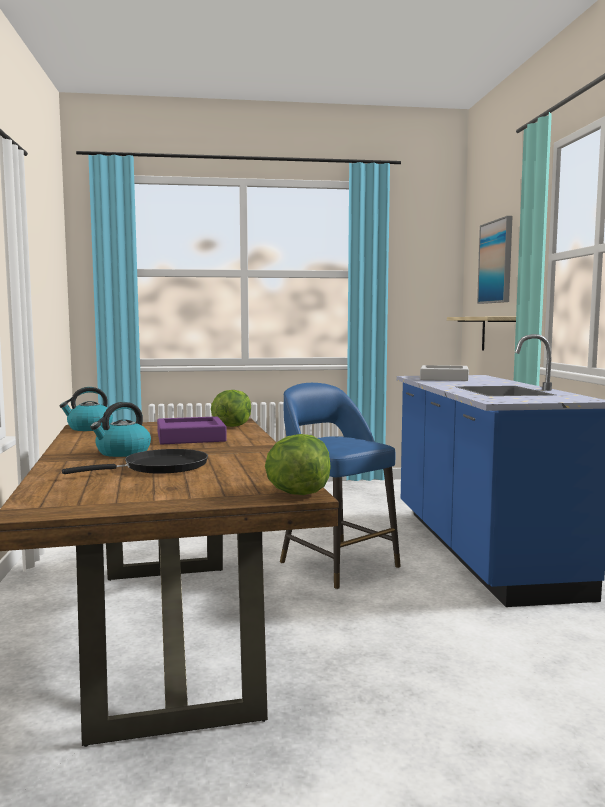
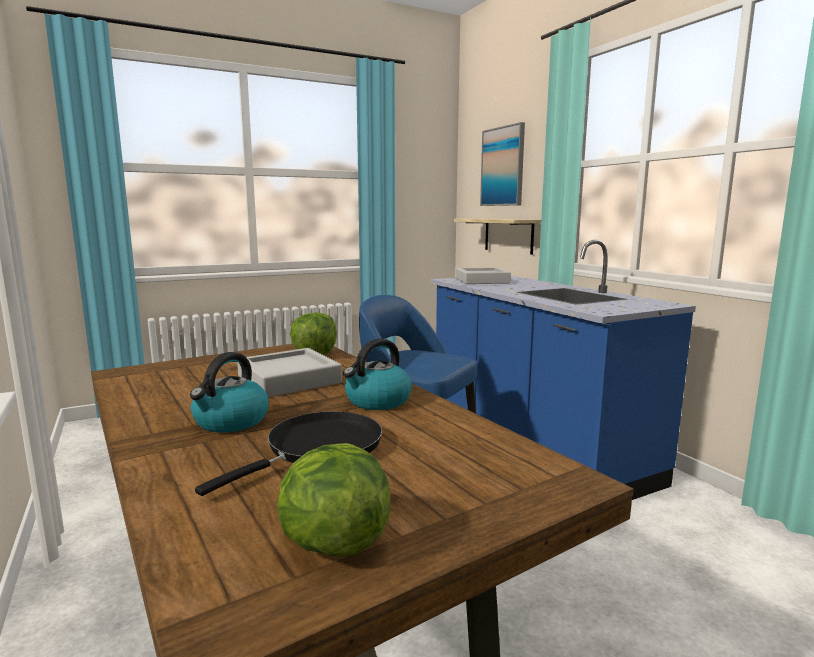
camera: 20 degrees left, 5 degrees up
(89, 428) = (133, 375): kettle -> kettle (377, 401)
(191, 437) = (289, 380): purple tray -> grey tray
(297, 493) = (564, 479): lettuce -> lettuce (333, 542)

